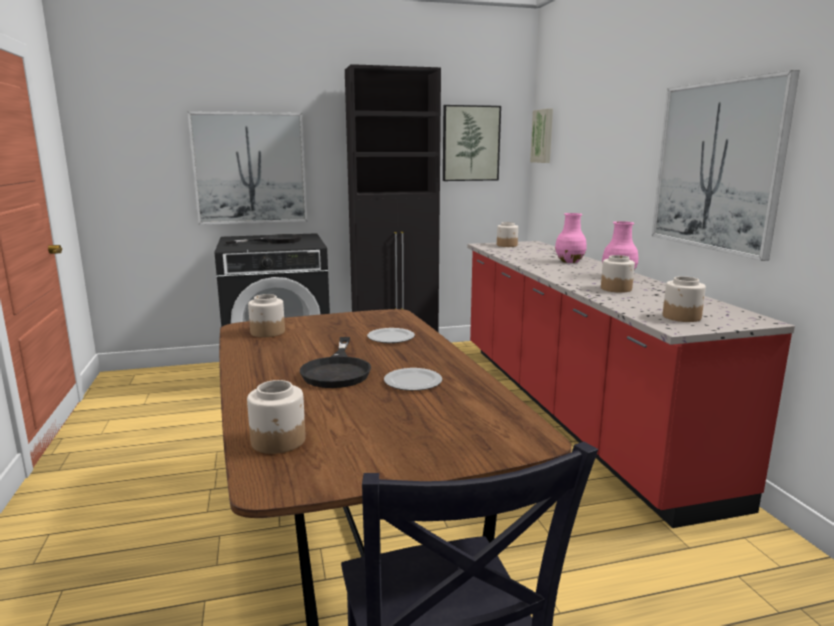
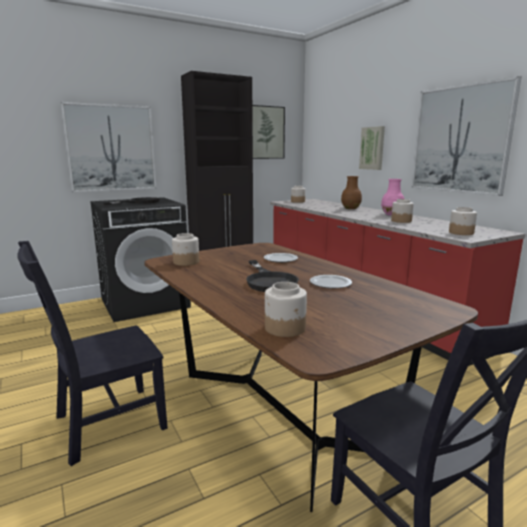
camera: 15 degrees left, 0 degrees up
(145, 526) = (105, 424): none -> black chair
(543, 136) = (314, 128): picture -> picture (372, 148)
(569, 261) = (350, 208): pink vase -> brown vase

